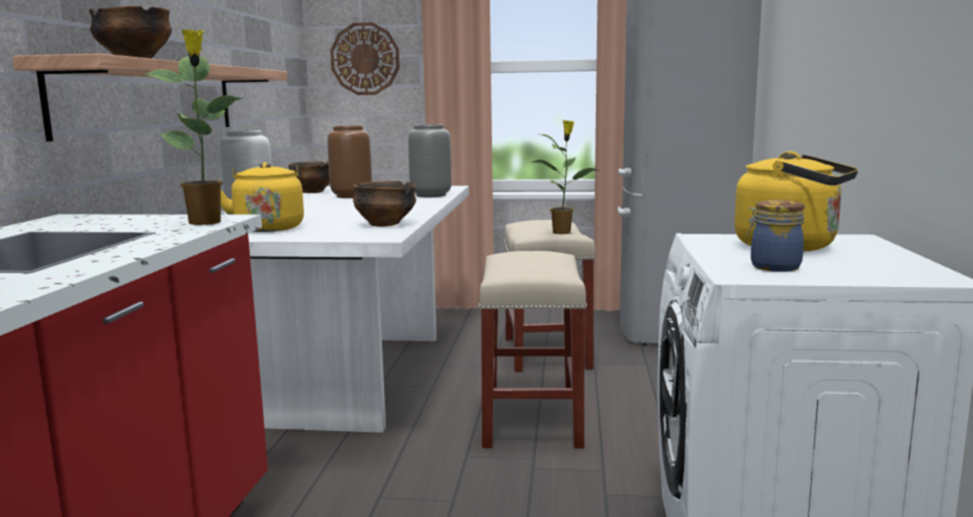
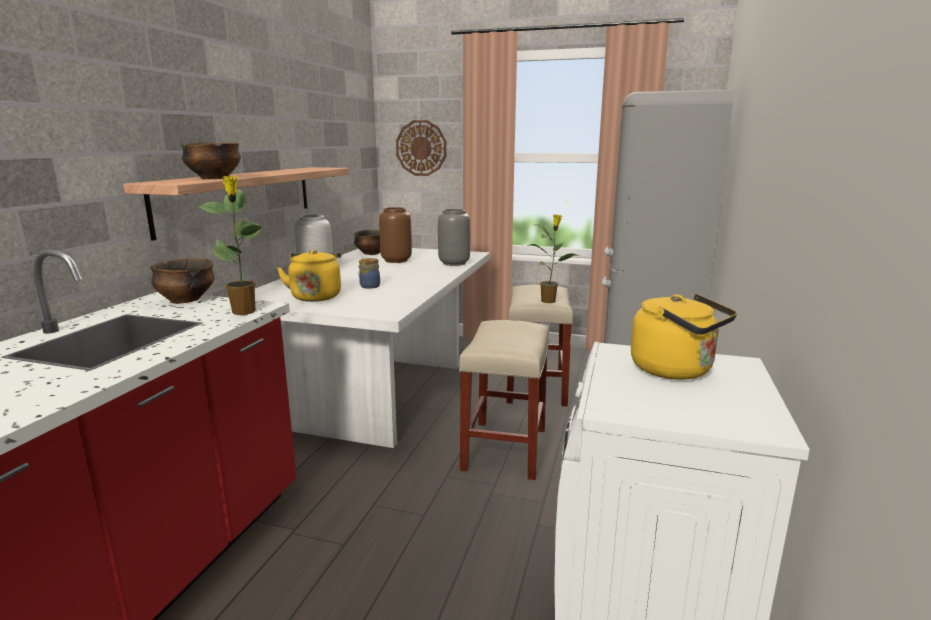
camera: 10 degrees right, 5 degrees up
(385, 224) = (399, 298): bowl -> bowl (186, 300)
(772, 267) = (640, 399): jar -> jar (369, 286)

